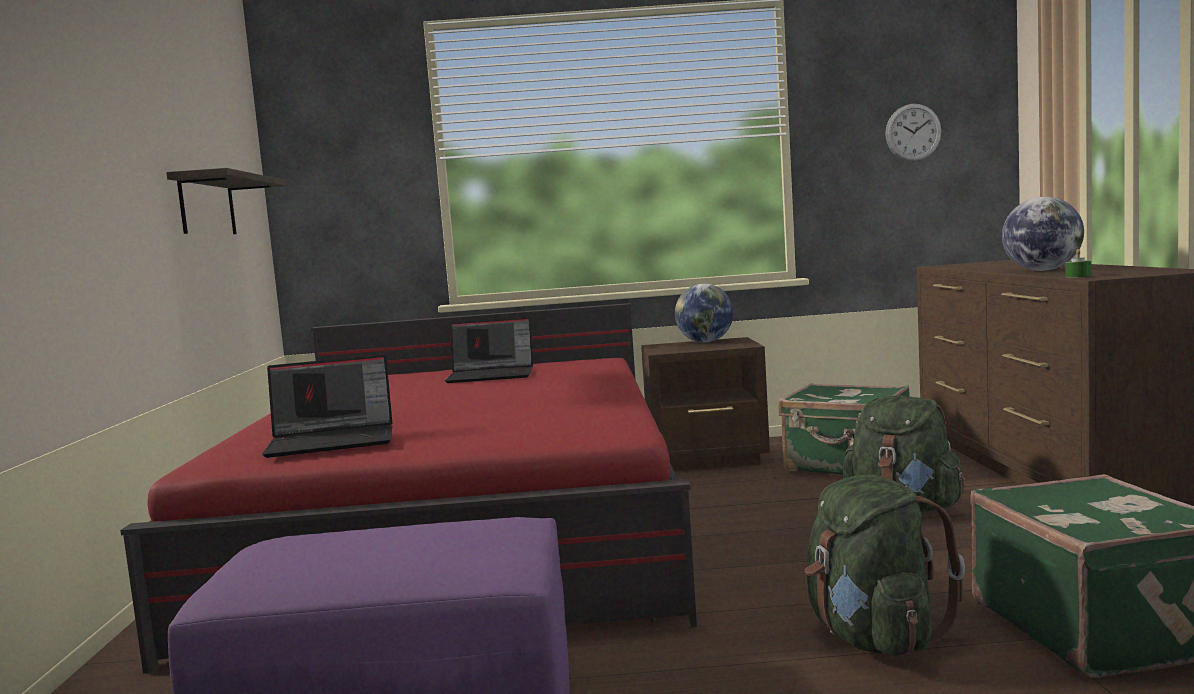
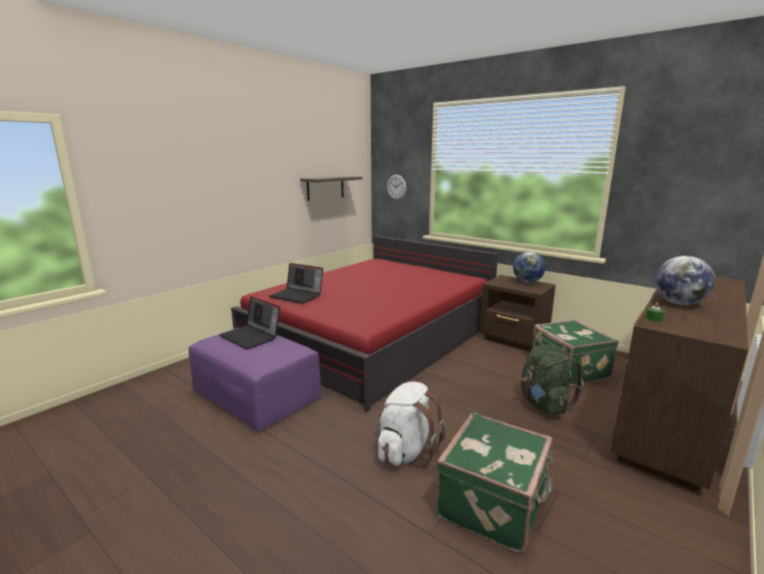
camera: 40 degrees right, 10 degrees up
(492, 375) = (415, 275): laptop -> laptop (251, 336)
(874, 638) = (406, 451): green backpack -> white backpack
(913, 132) = (704, 180): wall clock -> wall clock (396, 187)

